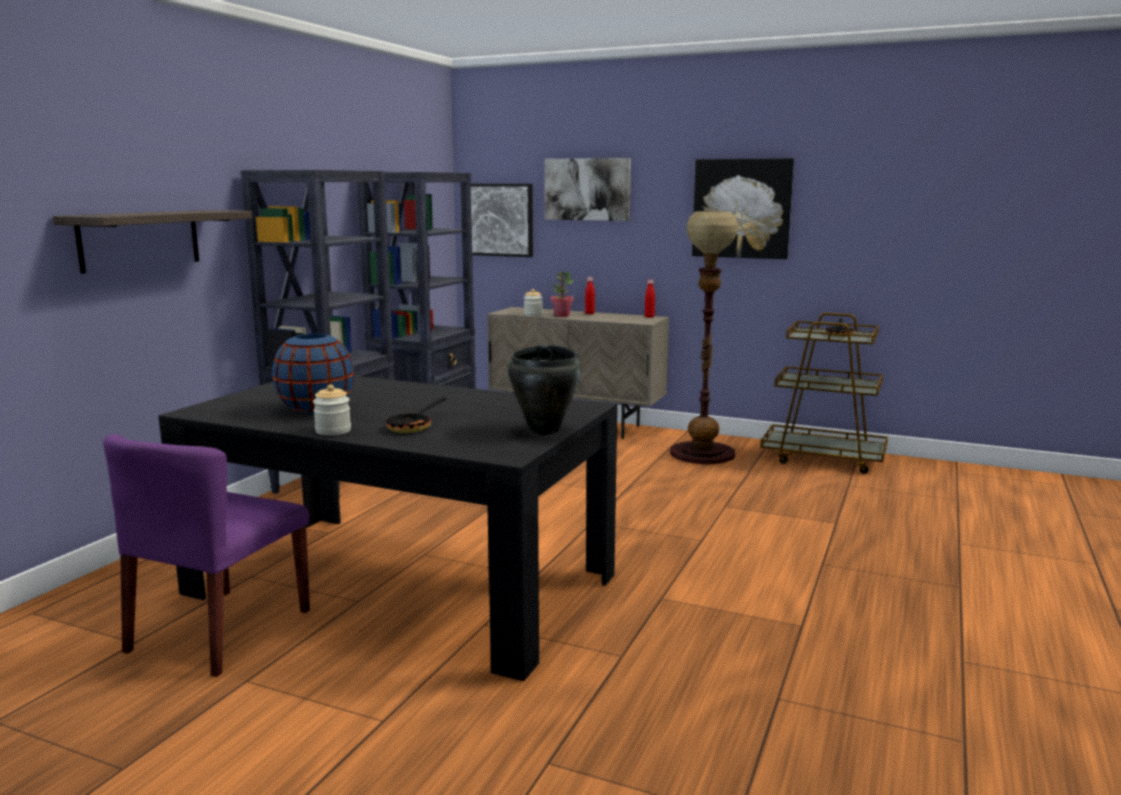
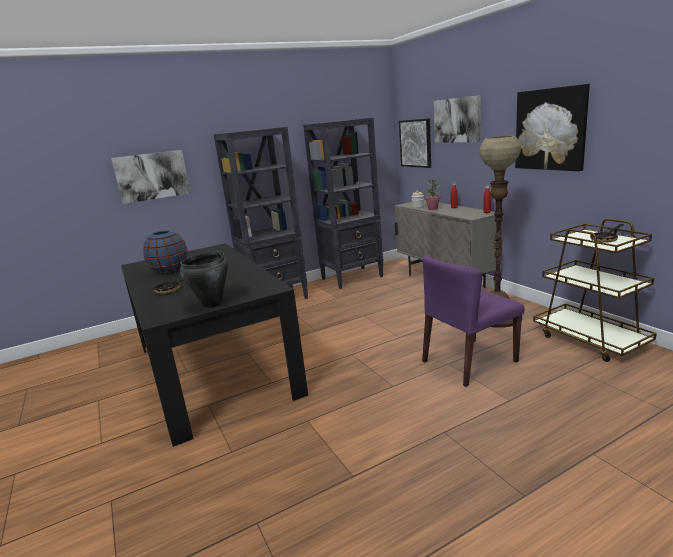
camera: 40 degrees right, 5 degrees up
(140, 240) = (152, 176): shelf -> picture
(220, 631) = (126, 371): purple chair -> purple chair (469, 361)
(333, 431) = (142, 286): jar -> none

